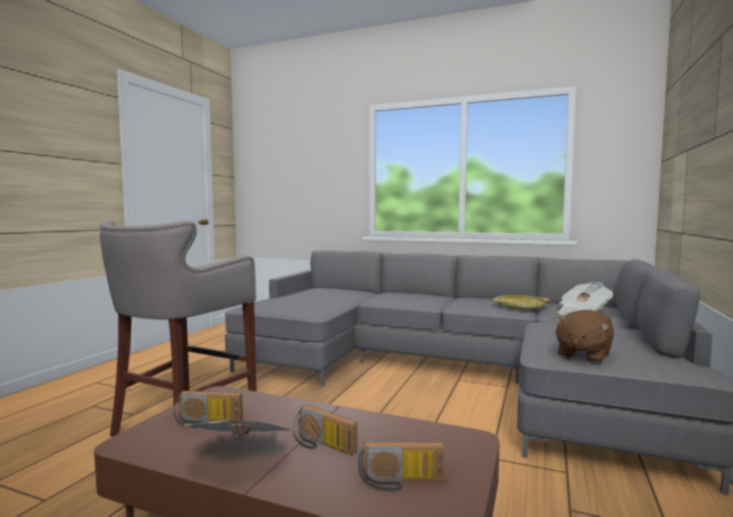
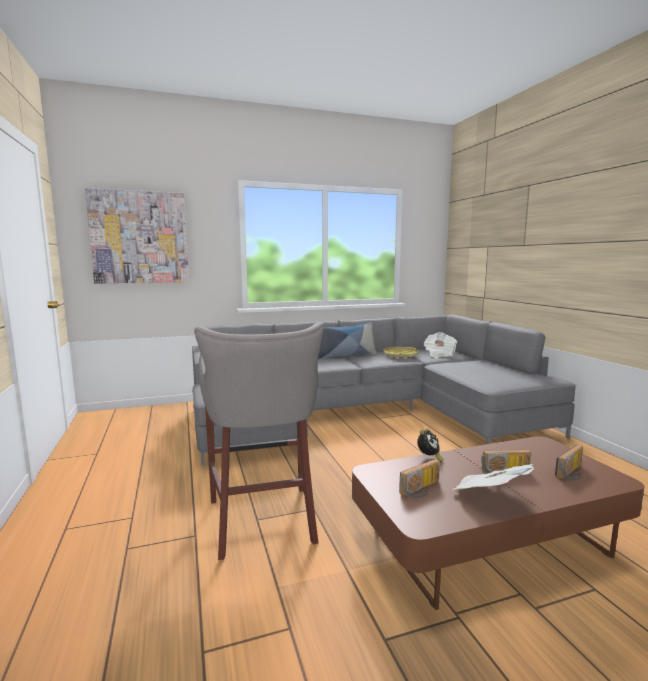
camera: 40 degrees left, 5 degrees up
(287, 168) = (140, 237): none -> picture
(291, 403) = (429, 458): none -> alarm clock
(452, 297) = (344, 355): none -> pillow
(583, 355) = (506, 381): brown plush toy -> none

